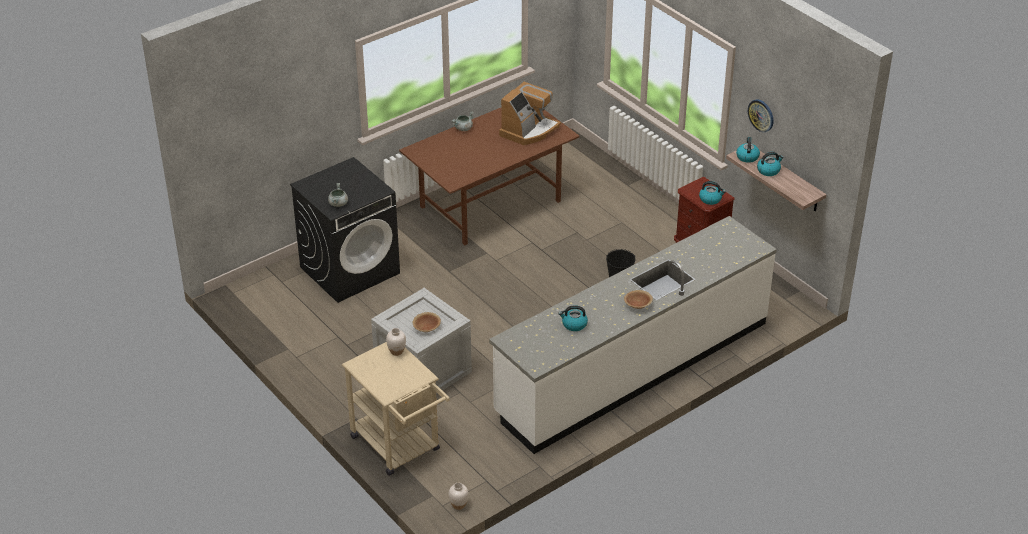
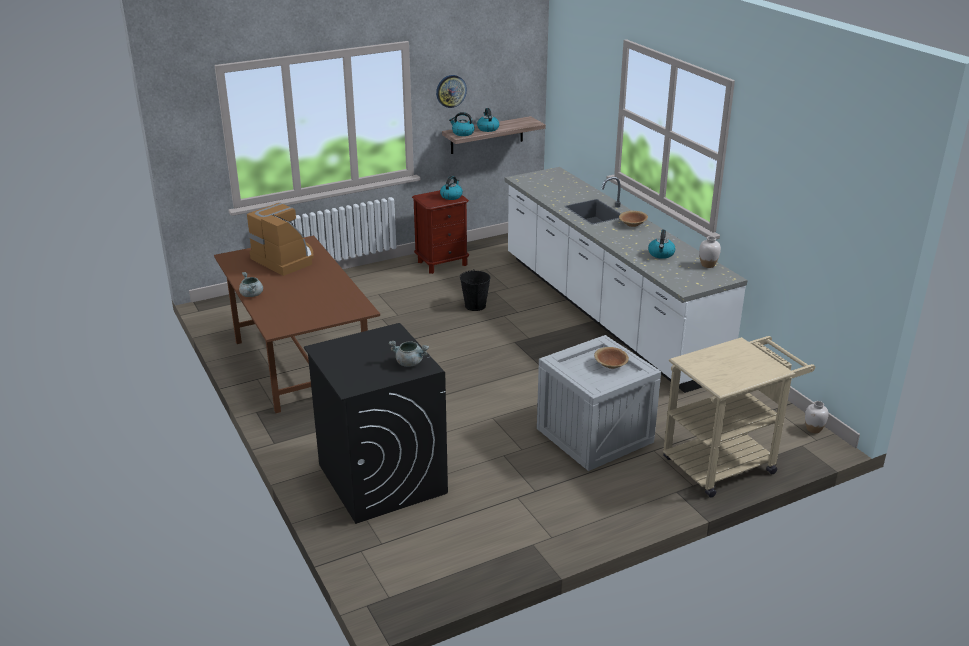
camera: 80 degrees left, 10 degrees down
(396, 351) = (696, 358): white vase -> white vase (707, 265)

